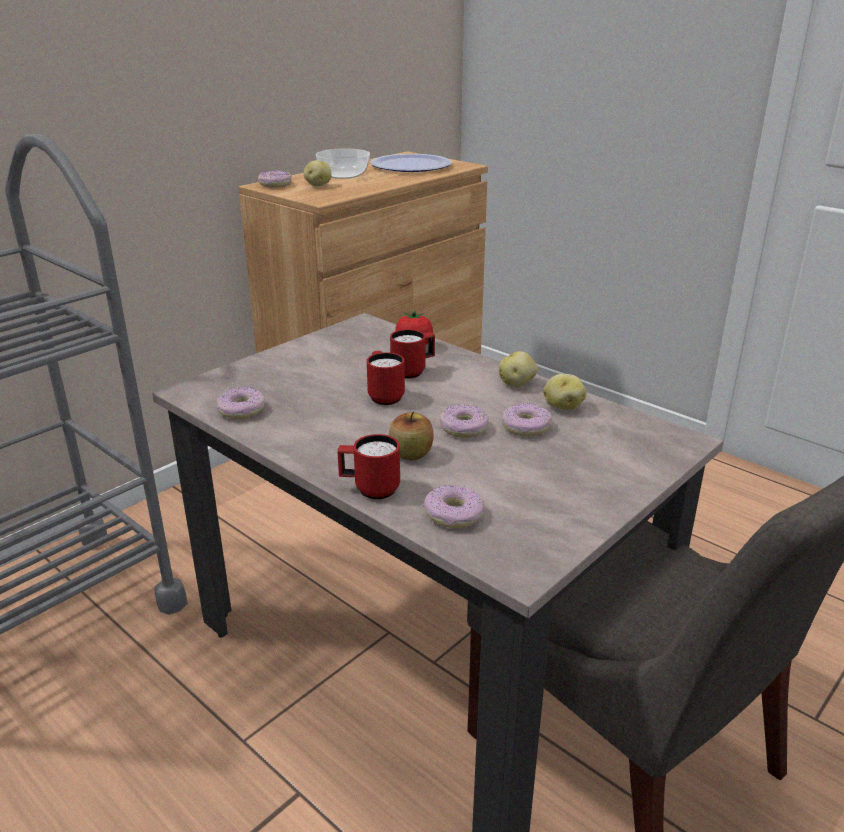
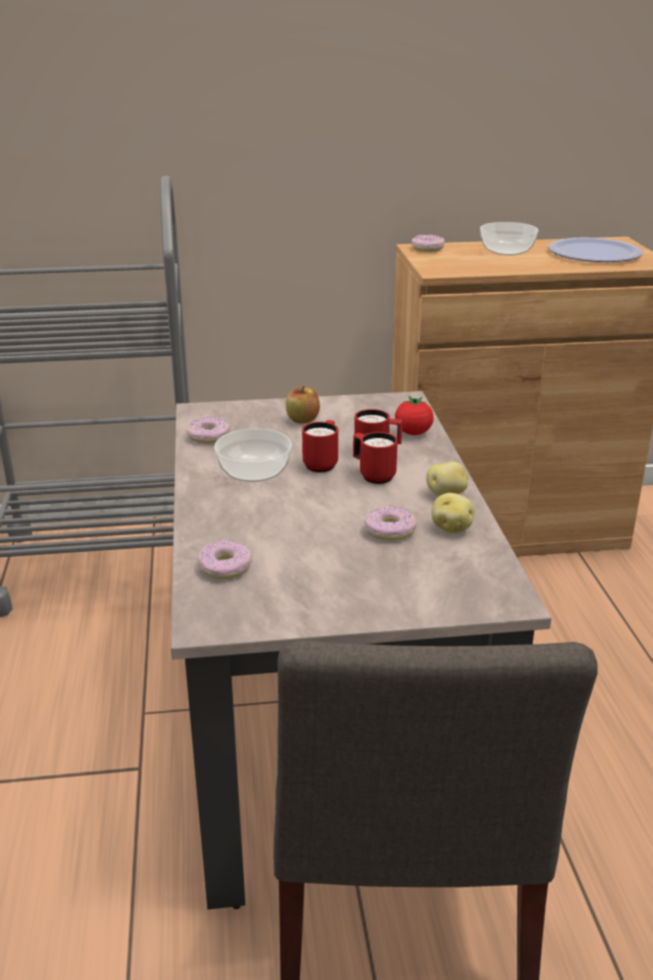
camera: 40 degrees right, 0 degrees up
(318, 185) = (462, 257): potato -> none
(337, 425) = (253, 472): none -> bowl
(370, 489) = (200, 525): red mug -> red mug (373, 475)
(411, 454) = (268, 513): apple -> apple (302, 420)
(463, 428) = (339, 511): donut -> none

